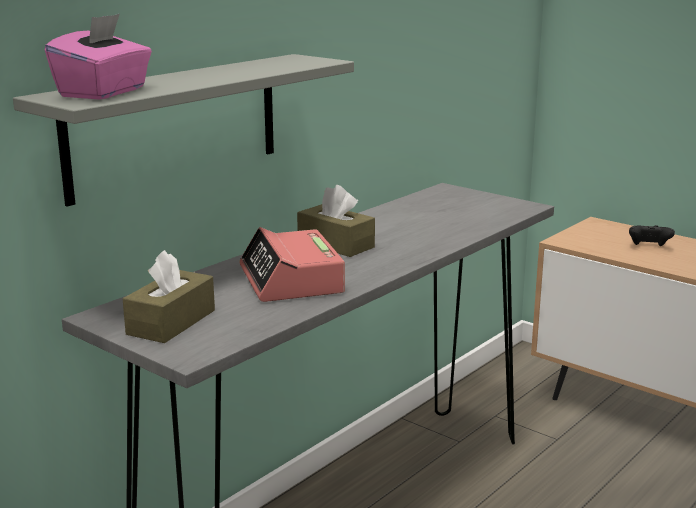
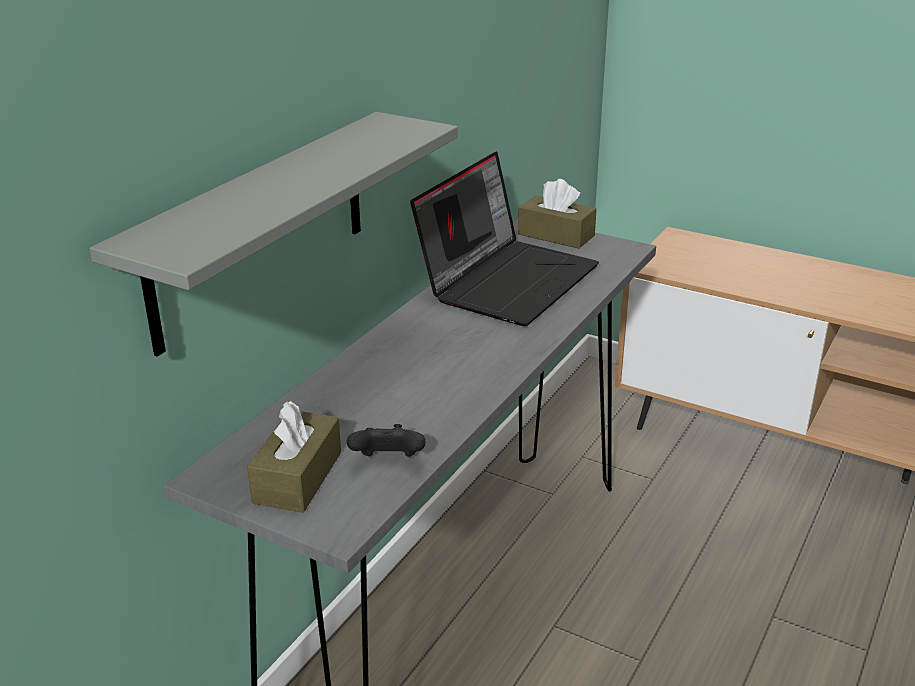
camera: 10 degrees left, 10 degrees up
(104, 92) = (201, 228): pink tissue box -> none
(291, 280) = (410, 394): alarm clock -> none
(335, 244) = (439, 329): brown tissue box -> brown tissue box (556, 235)
(410, 219) = (507, 280): none -> laptop
(648, 247) = (741, 267): black game controller -> black game controller (388, 462)

